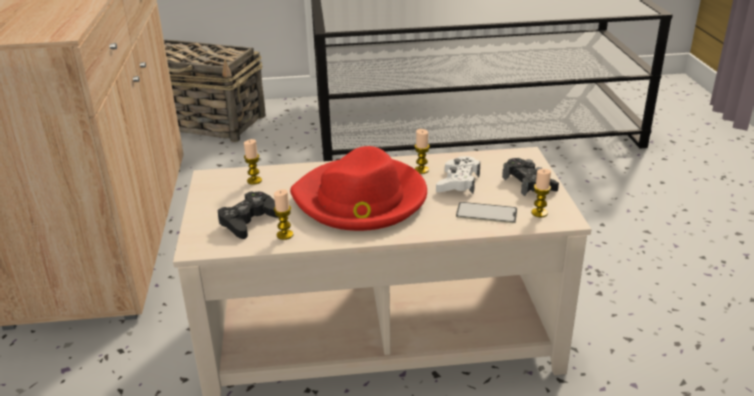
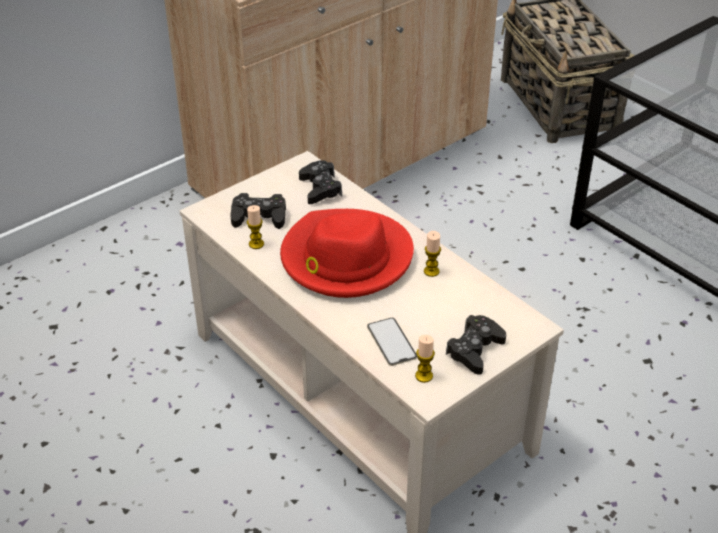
camera: 55 degrees right, 10 degrees up
(254, 180) = (320, 188): candle -> black game controller
(458, 182) = (430, 303): white game controller -> none

